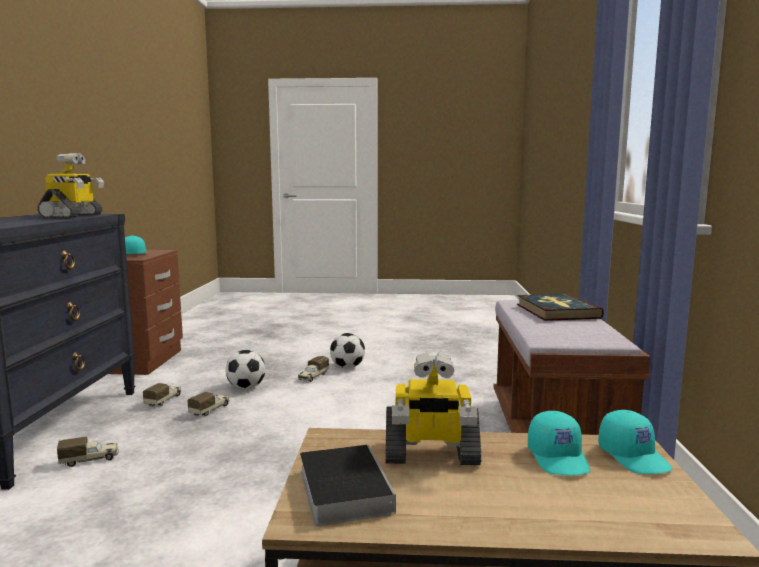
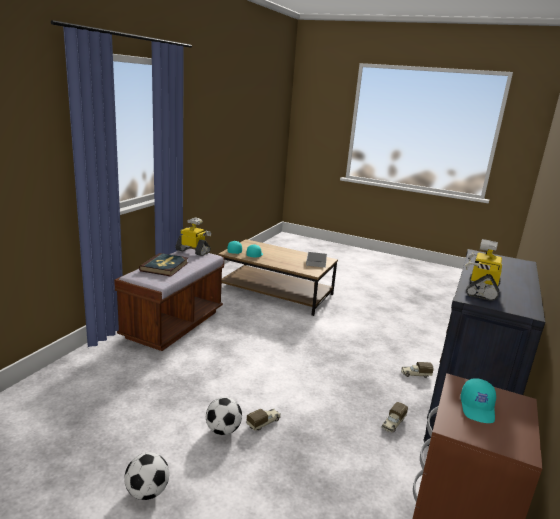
camera: 160 degrees left, 10 degrees up
(210, 410) = (354, 400): toy truck -> none
(246, 388) = (326, 422): football -> football (147, 492)
(431, 455) = (287, 263): toy robot -> toy robot (193, 251)

